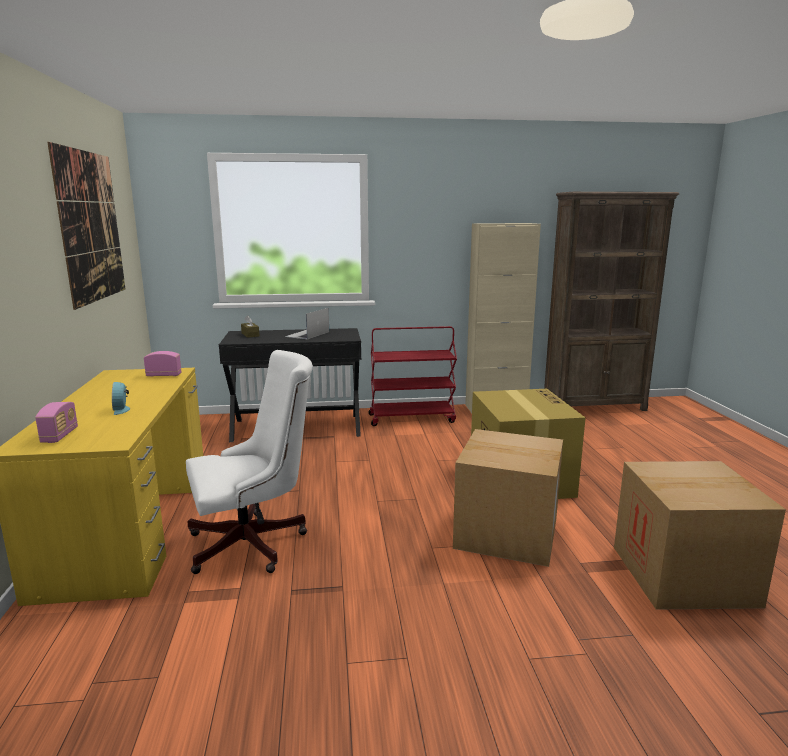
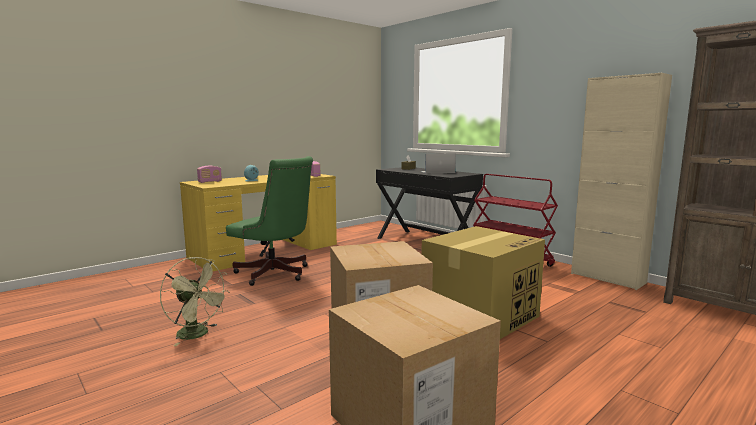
camera: 55 degrees right, 5 degrees down
(91, 226) = (317, 91): picture -> none
(255, 543) = (275, 274): white office chair -> green office chair
(403, 656) = (198, 335): none -> green fan

